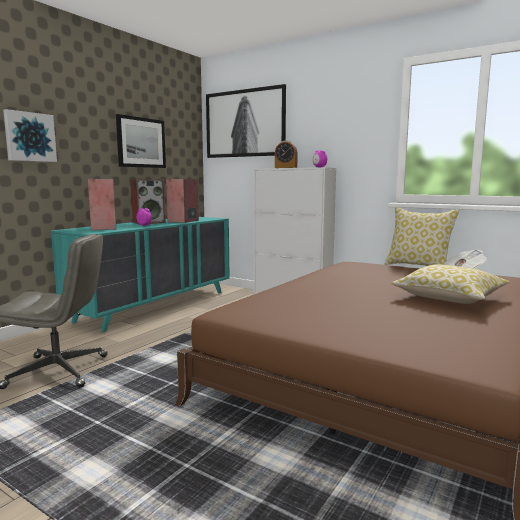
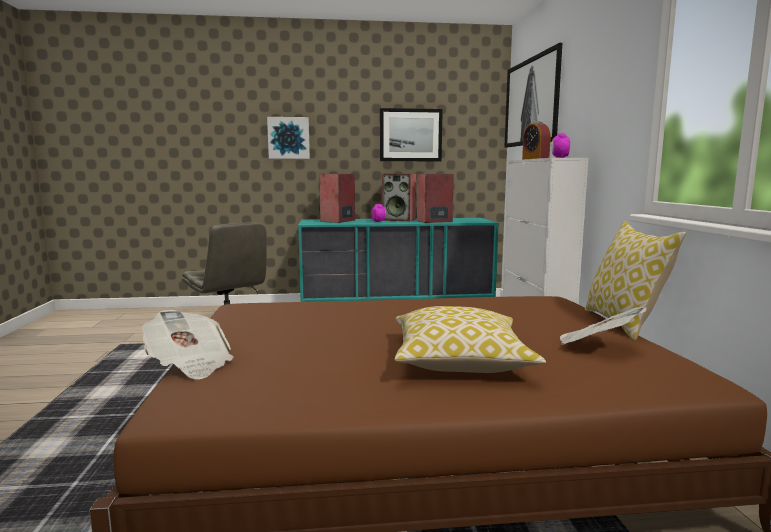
camera: 50 degrees right, 0 degrees up
(380, 351) = (190, 365): none -> newspaper

